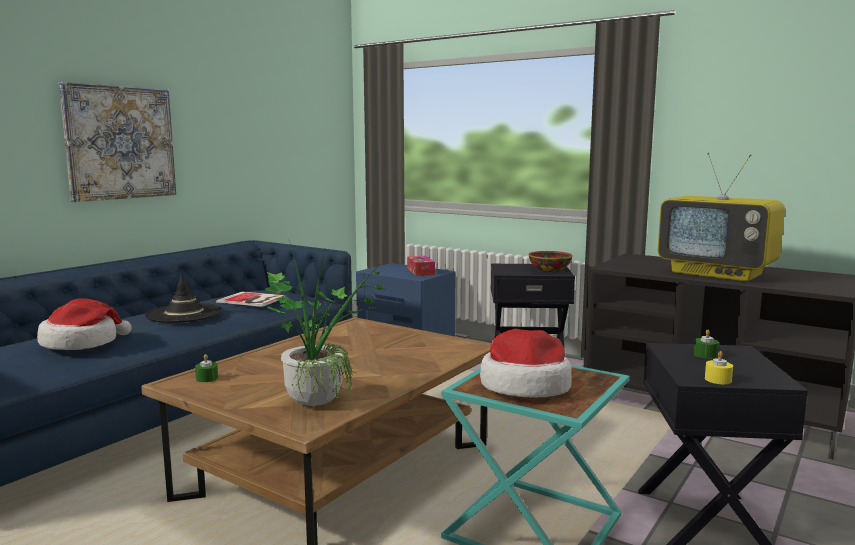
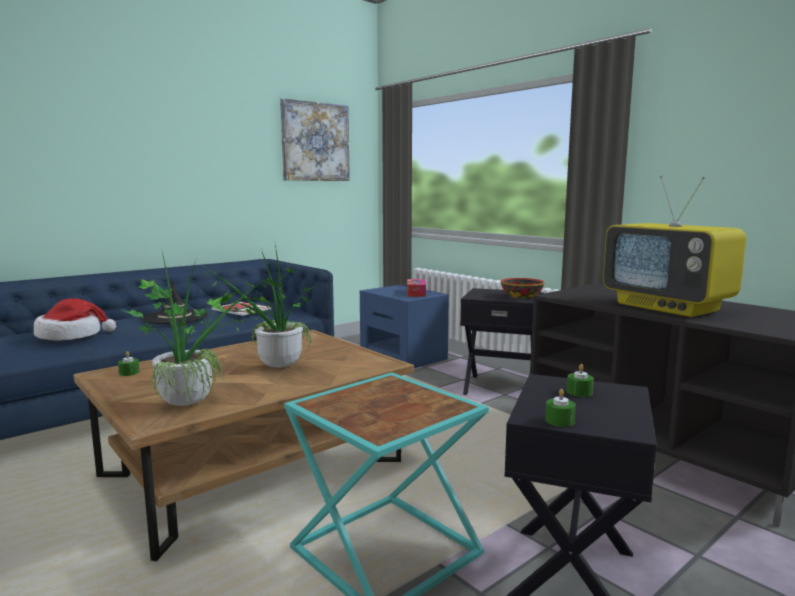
camera: 15 degrees right, 0 degrees up
(120, 143) = (145, 172): picture -> picture (315, 142)
(356, 358) = (270, 366): none -> potted plant
(525, 386) = (367, 406): hat -> none
(718, 380) = (559, 421): yellow candle -> green candle

